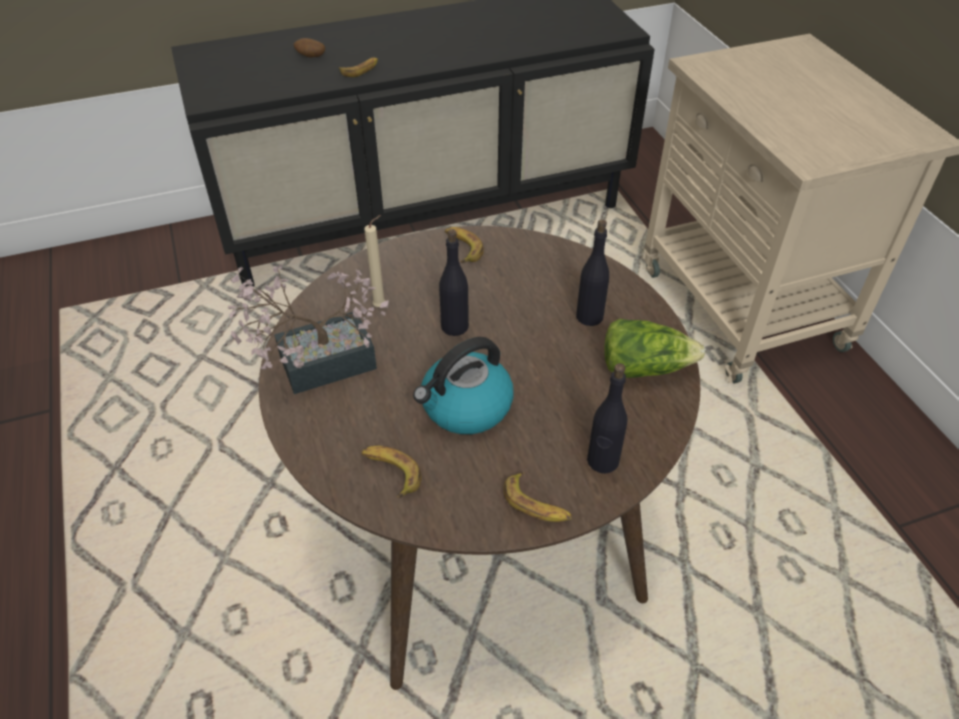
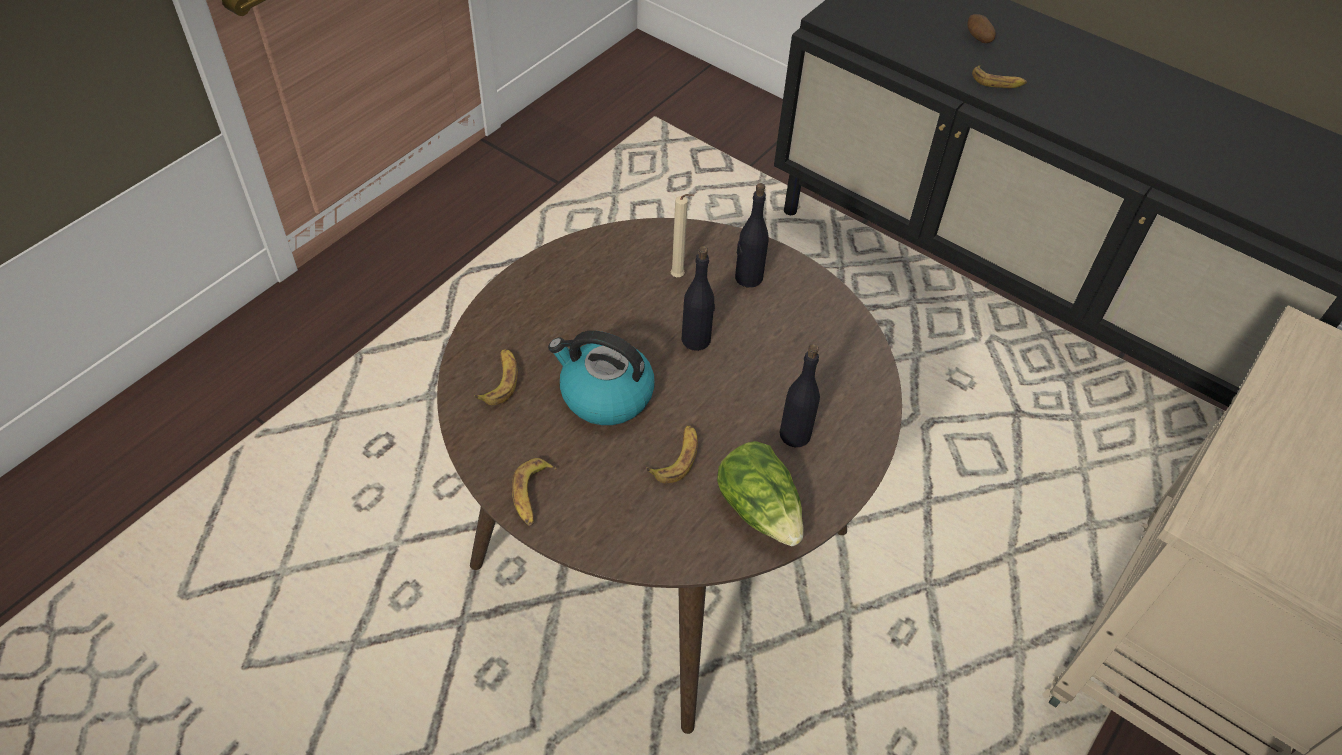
camera: 55 degrees right, 5 degrees up
(316, 365) = (577, 273): potted plant -> none
(462, 248) = (805, 293): banana -> banana (676, 457)
(602, 461) = (614, 524): black bottle -> black bottle (748, 278)

